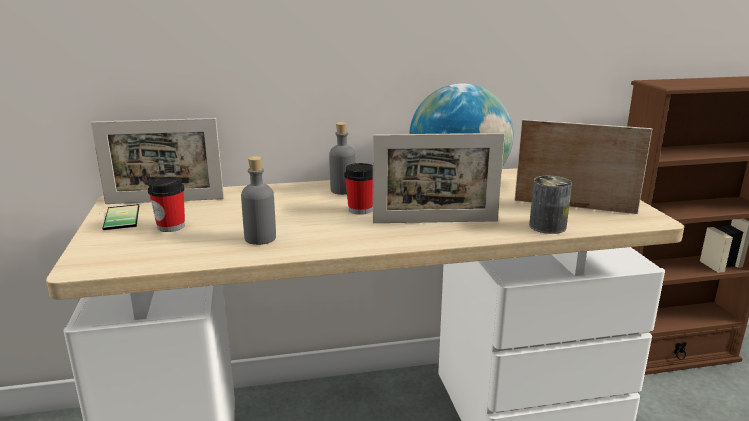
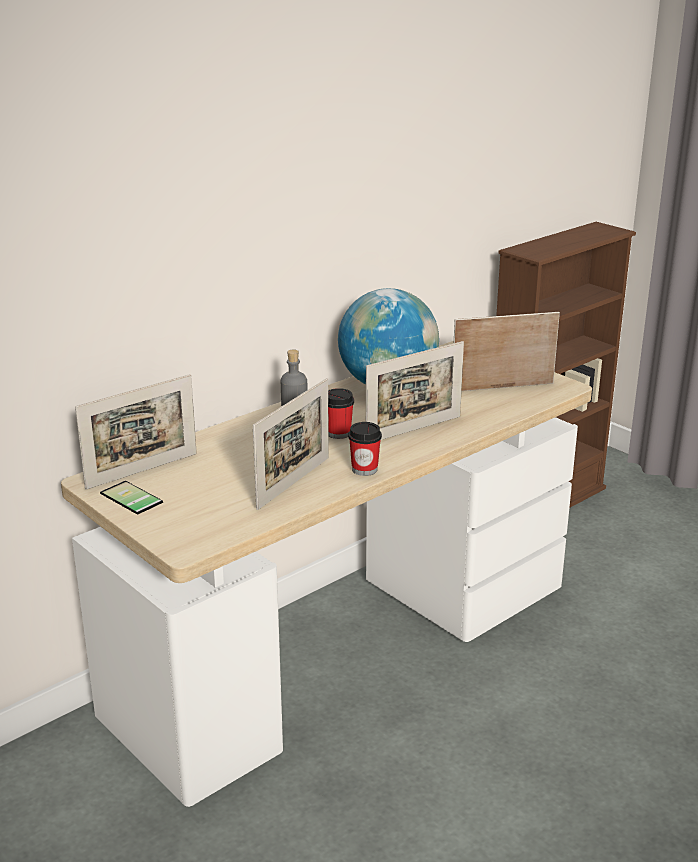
camera: 30 degrees left, 5 degrees up
(171, 226) = (196, 494): cup -> cup (364, 469)
(260, 238) = (294, 482): grey bottle -> picture frame
(547, 226) = (501, 412): can -> none

